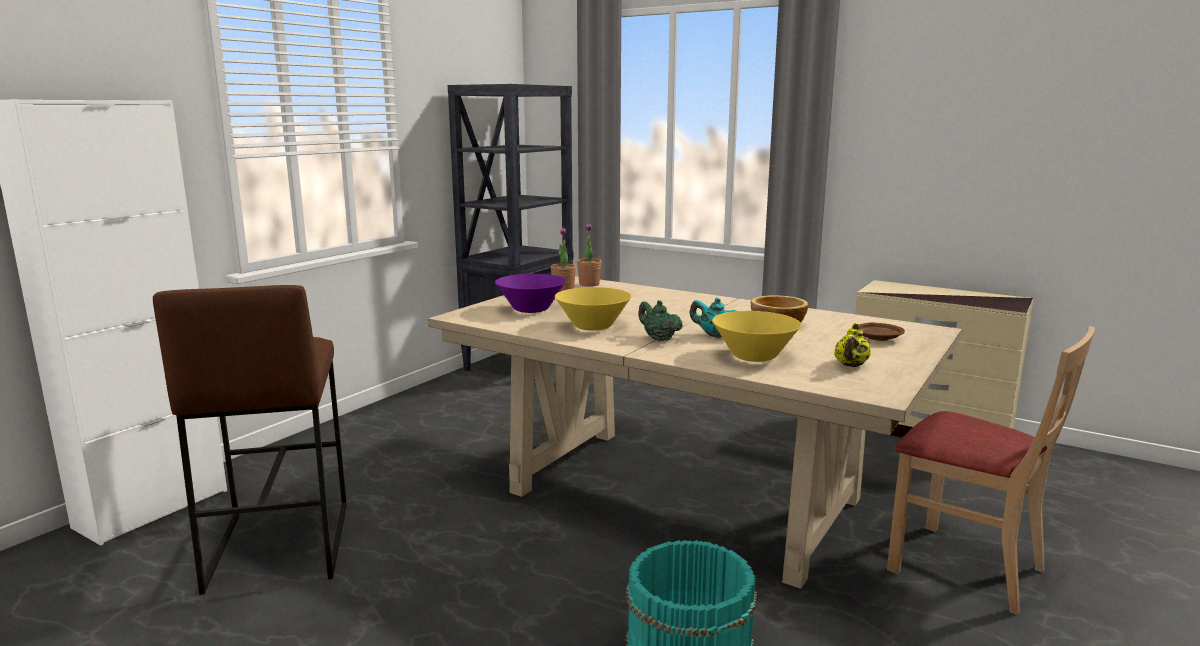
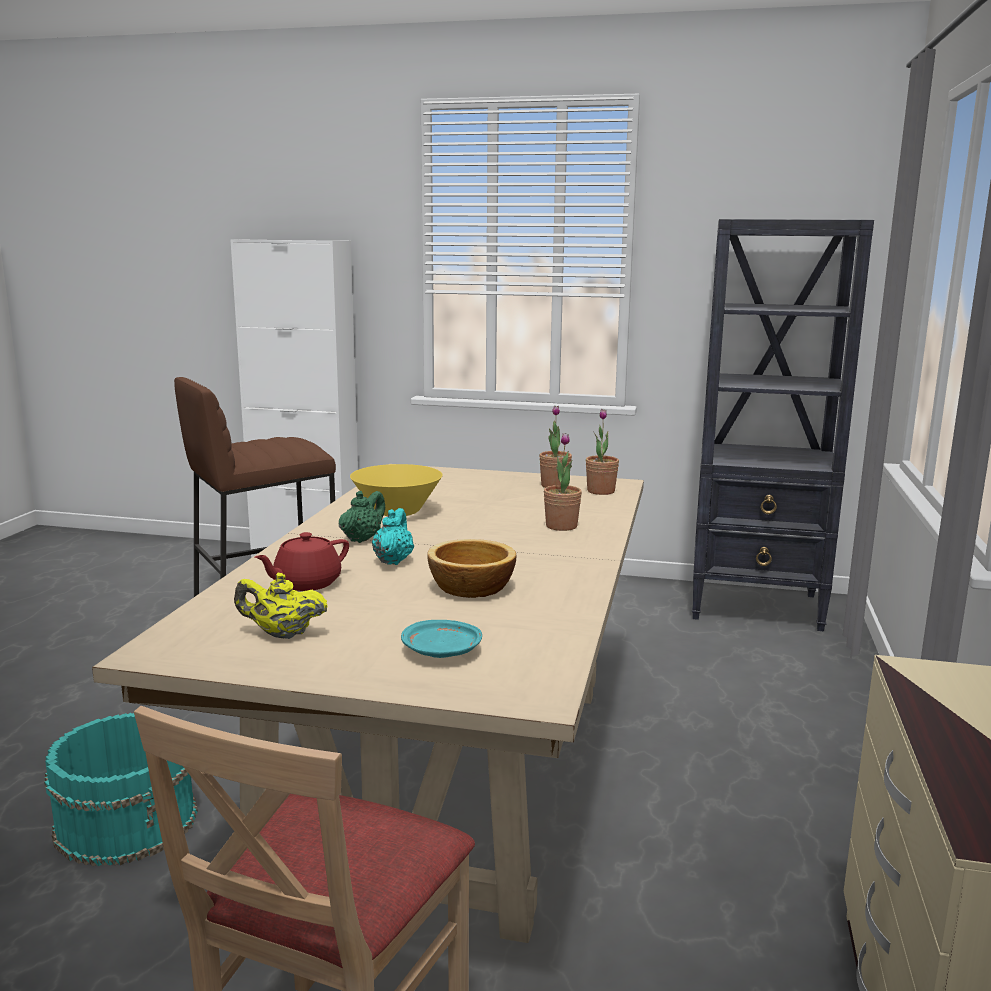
camera: 70 degrees right, 0 degrees up
(531, 309) = (450, 485): purple bowl -> none
(664, 299) = (561, 526): none -> potted plant
(754, 356) = (306, 583): yellow bowl -> red teapot
(878, 338) = (442, 651): brown plate -> turquoise plate

